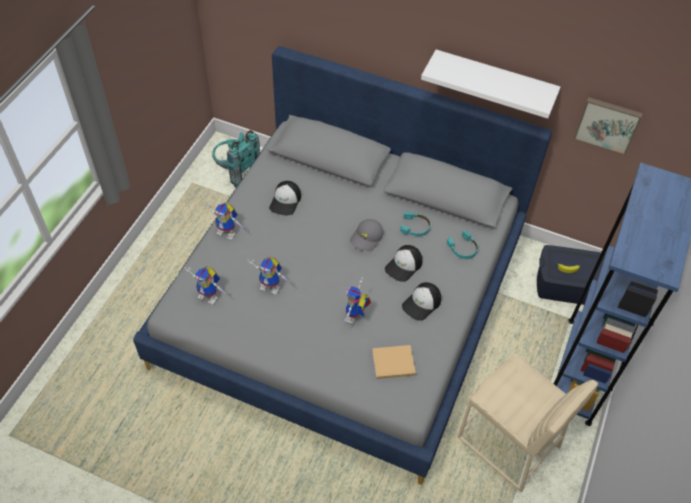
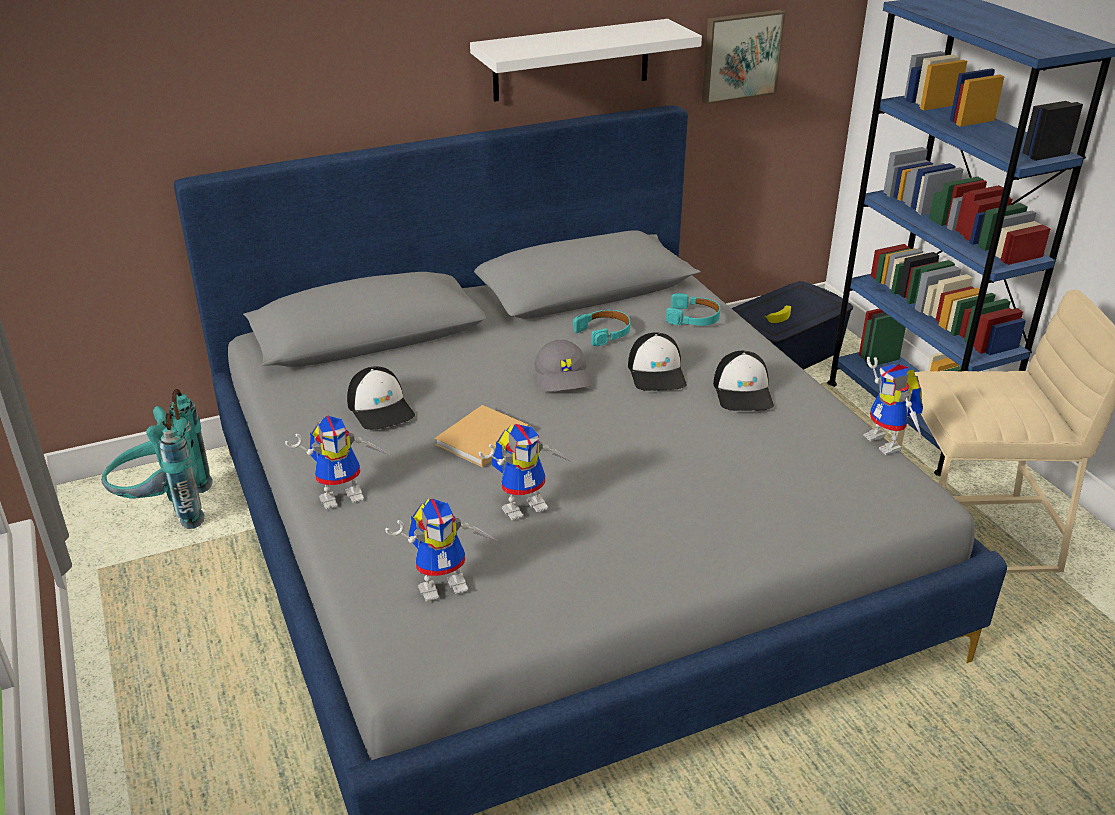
camera: 45 degrees left, 20 degrees down
(354, 318) = (693, 462): toy robot -> toy robot (889, 443)
(392, 363) = (819, 471): beige book -> beige book (480, 440)

